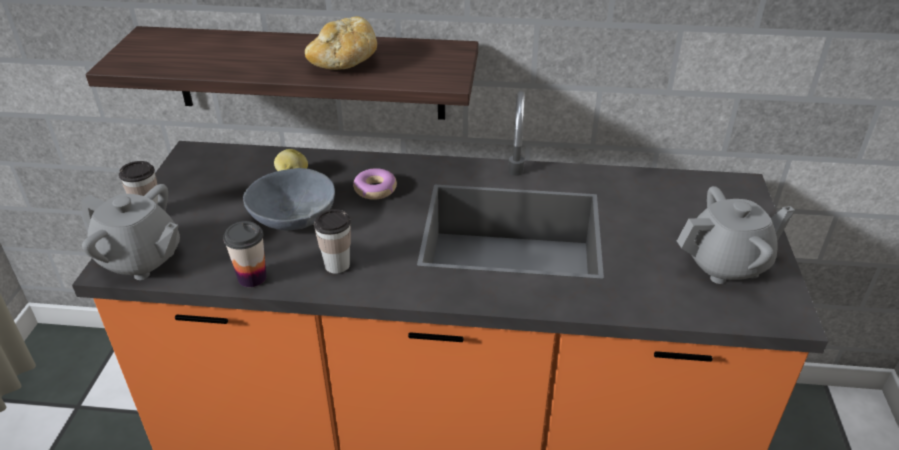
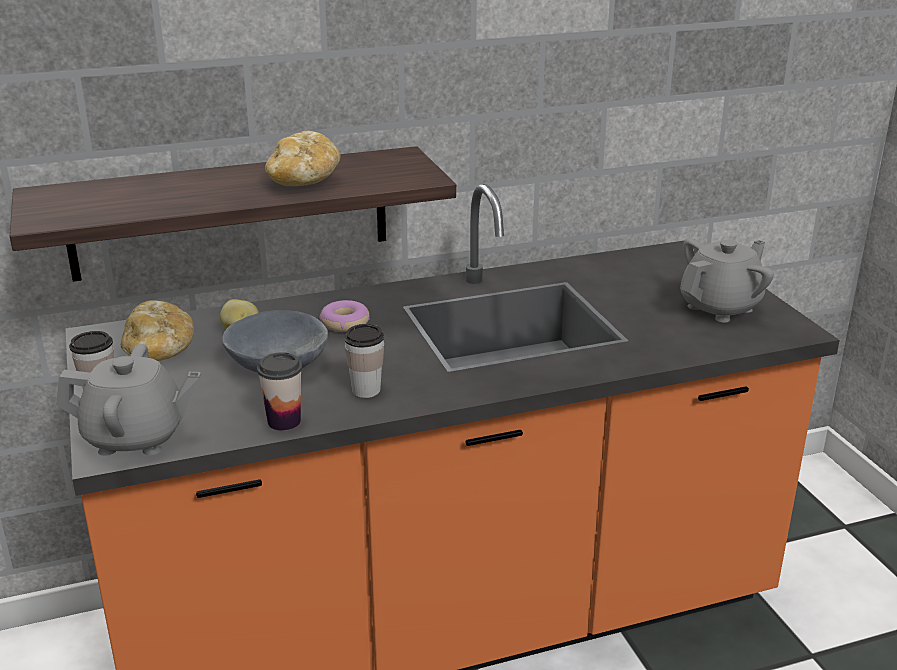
camera: 25 degrees left, 10 degrees down
(221, 180) = (159, 351): none -> bread

